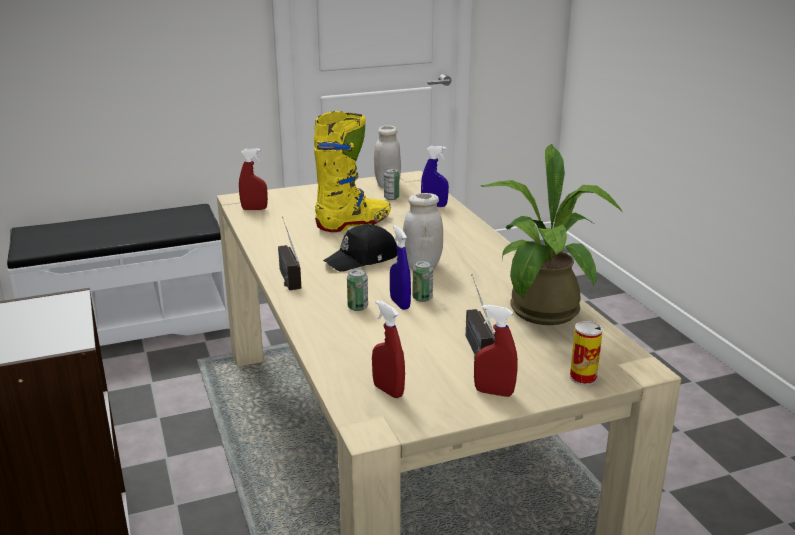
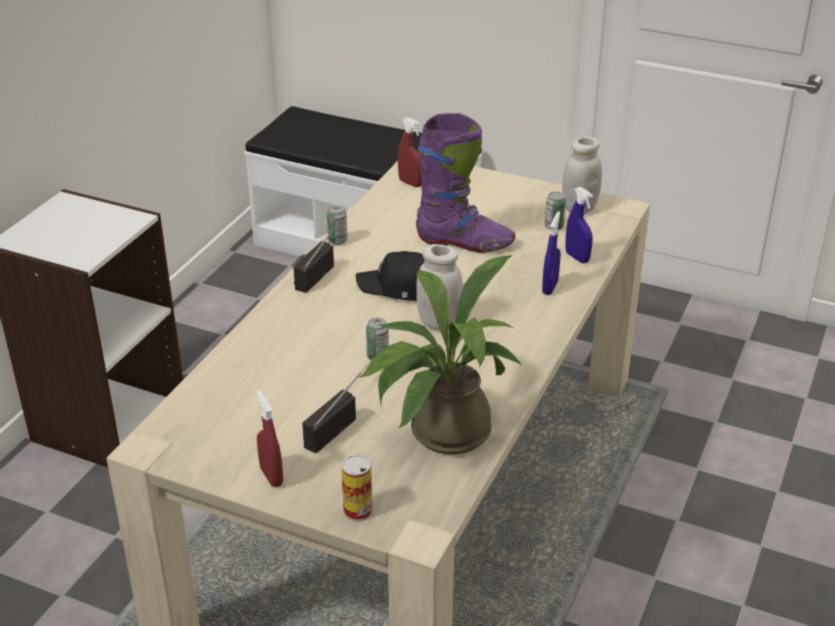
camera: 45 degrees right, 10 degrees up
(354, 223) = (464, 243): yellow boot -> purple boot
(357, 307) = (315, 336): can -> can (337, 241)
(388, 391) = (208, 425): red spray bottle -> none
(400, 304) = (351, 352): blue spray bottle -> blue spray bottle (550, 287)

